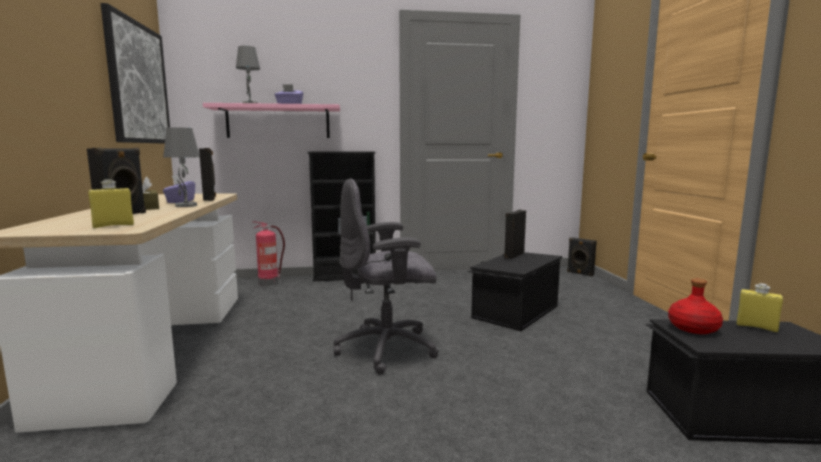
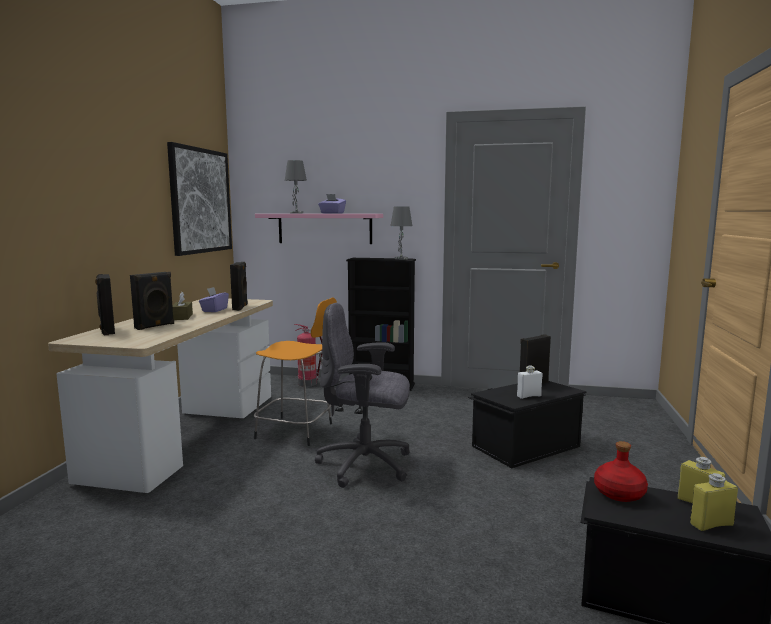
camera: 20 degrees right, 0 degrees up
(113, 226) = (136, 338): yellow bottle -> yellow bottle (711, 524)
(186, 206) = (211, 317): grey table lamp -> grey table lamp (401, 259)
(290, 327) = (297, 431): none -> orange stool
(523, 264) = (529, 396): none -> white bottle
(580, 273) = (649, 410): black speaker -> black speaker (107, 331)

